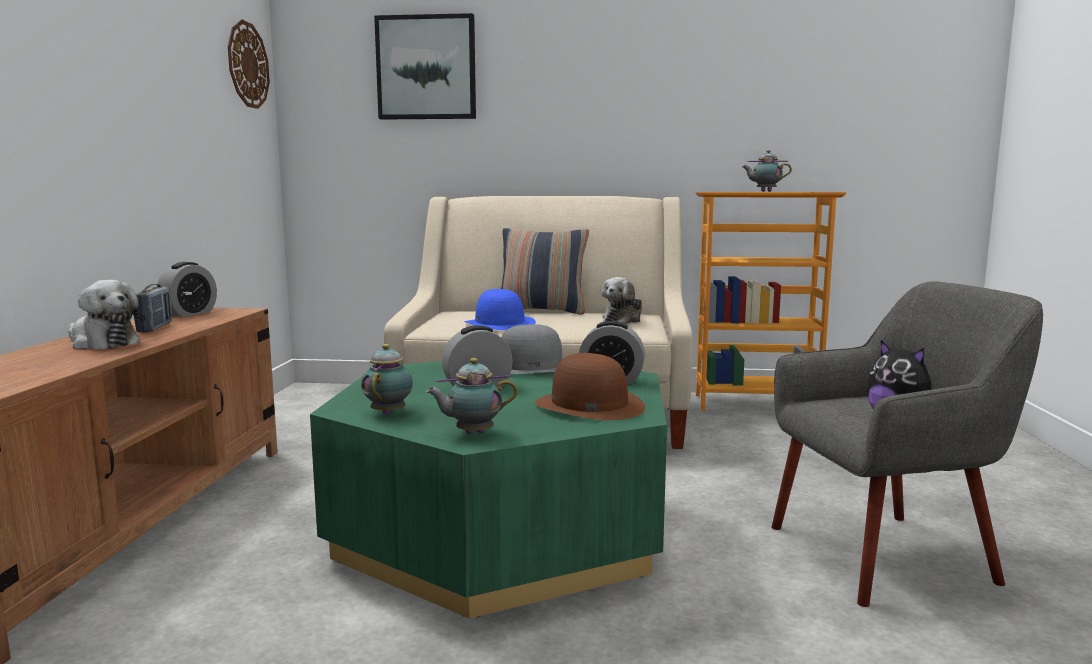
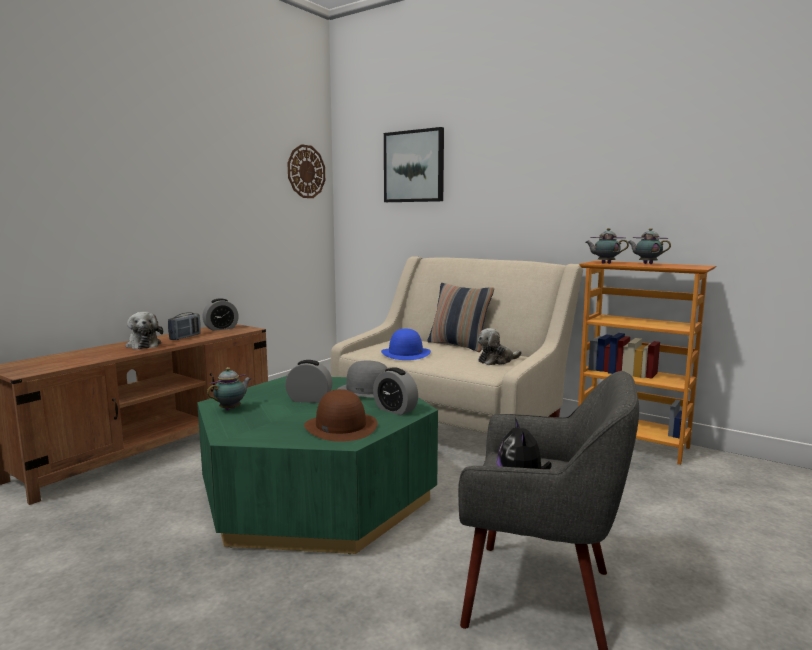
camera: 30 degrees right, 0 degrees up
(472, 433) = (241, 432): teapot -> teapot (604, 263)

